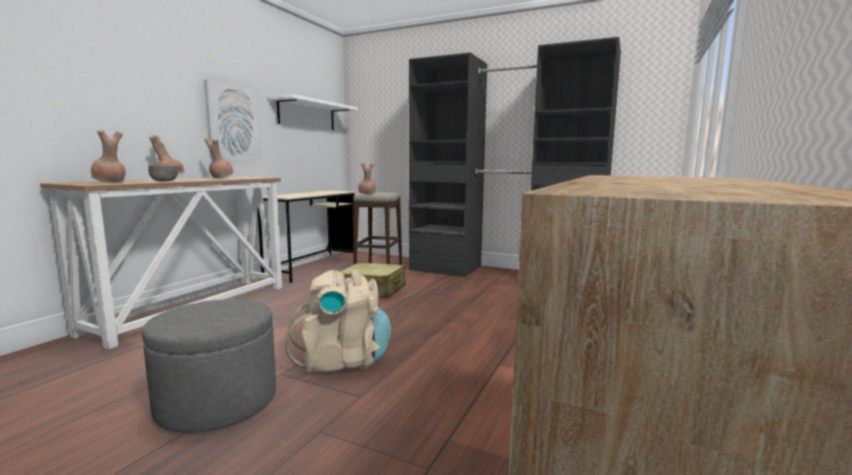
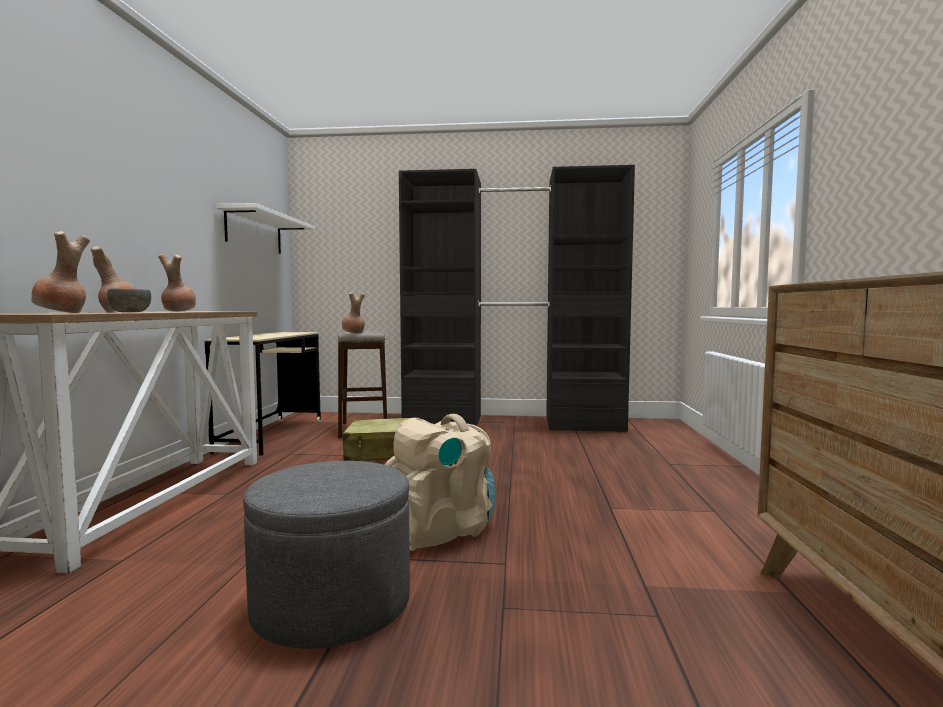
camera: 20 degrees left, 5 degrees down
(233, 122) = (178, 236): picture -> none

